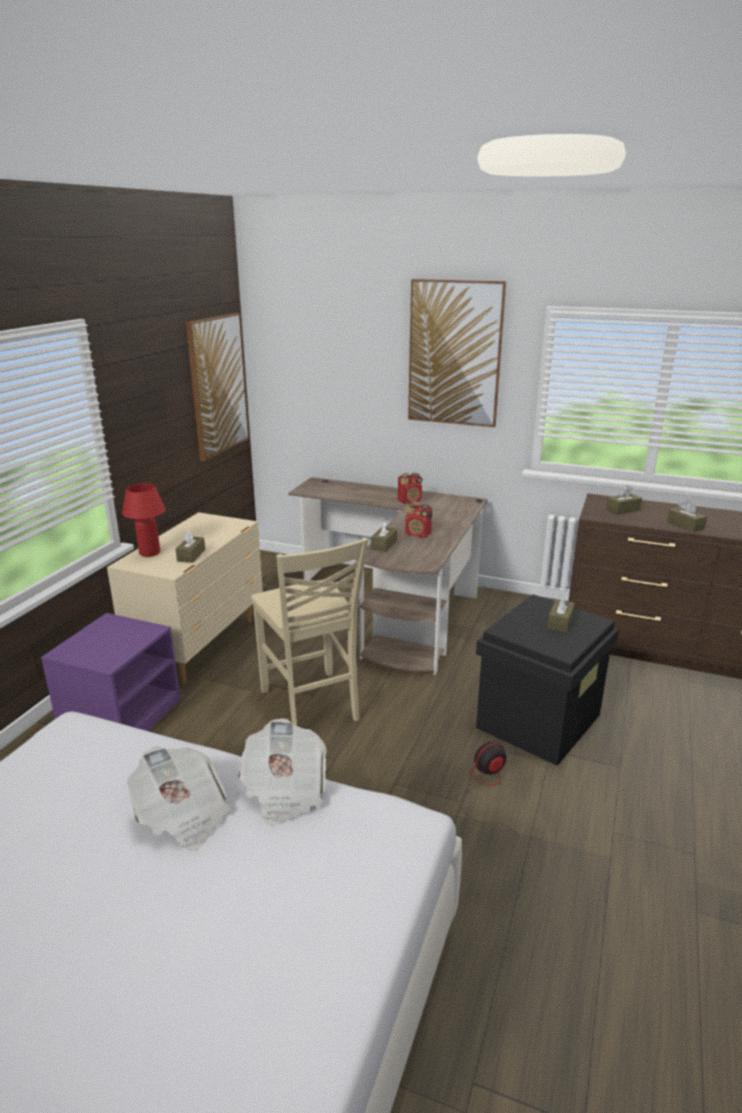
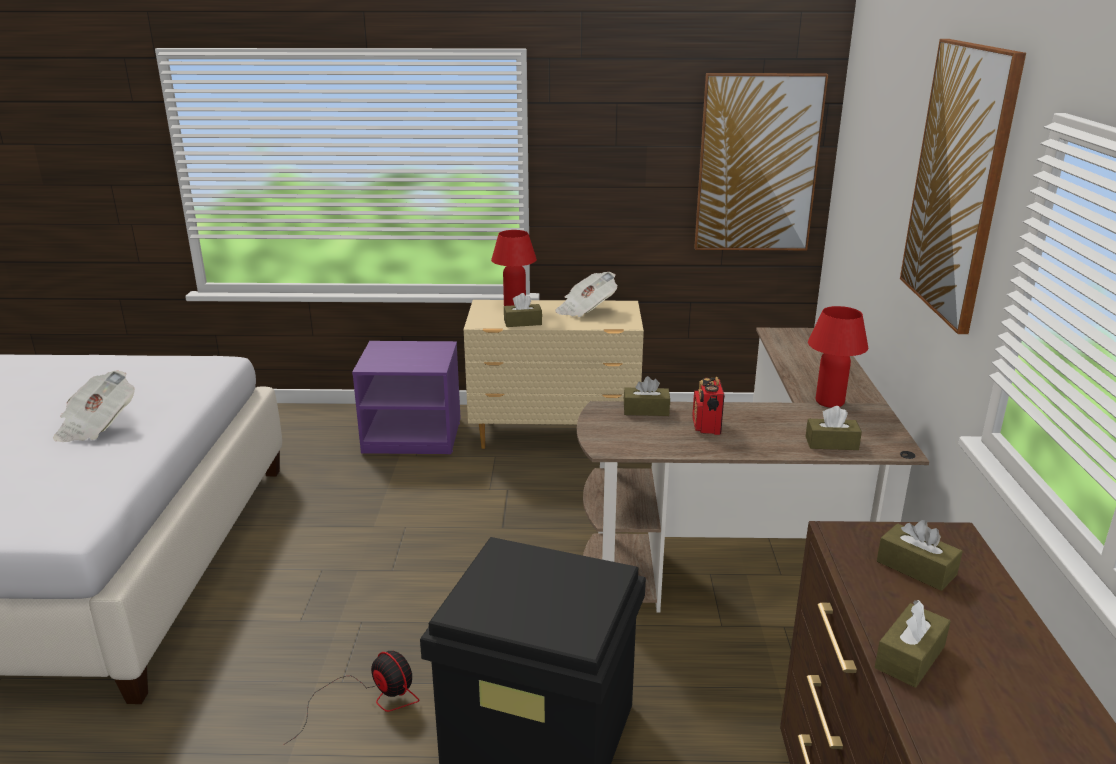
camera: 70 degrees right, 0 degrees up
(284, 791) = (121, 458): newspaper -> newspaper (585, 310)
(311, 706) = (479, 531): beige chair -> none
(410, 501) = (829, 402): radio -> red table lamp
(560, 622) = (553, 600): brown tissue box -> brown tissue box (831, 443)

